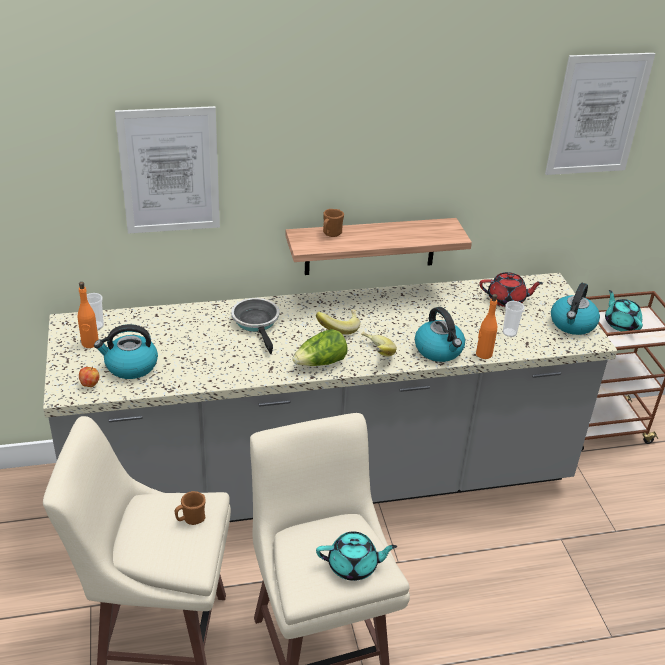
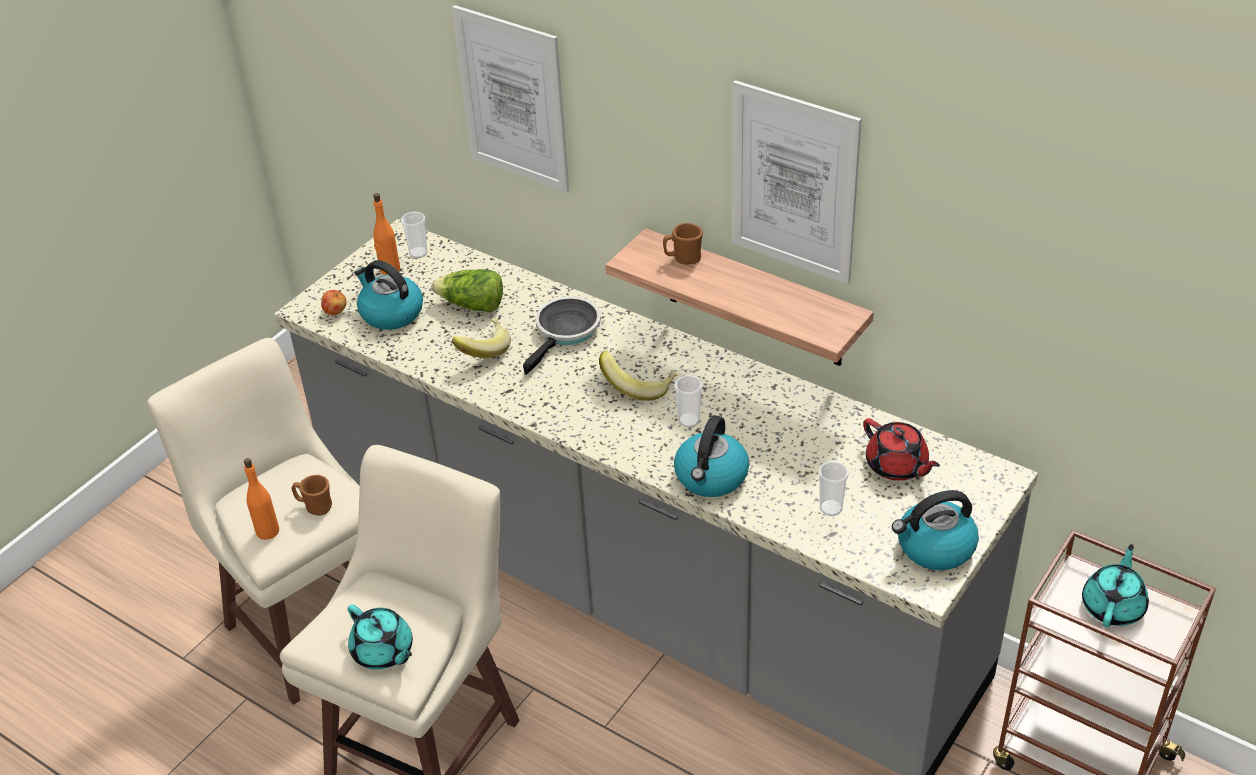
camera: 50 degrees right, 5 degrees up
(320, 363) = (563, 414): lettuce -> lettuce (472, 305)
(374, 354) = (632, 438): banana -> banana (482, 349)
(388, 331) = (689, 420): none -> cup
(483, 354) = (756, 513): orange bottle -> orange bottle (267, 531)
(597, 115) = (1097, 242): picture -> picture (794, 183)

